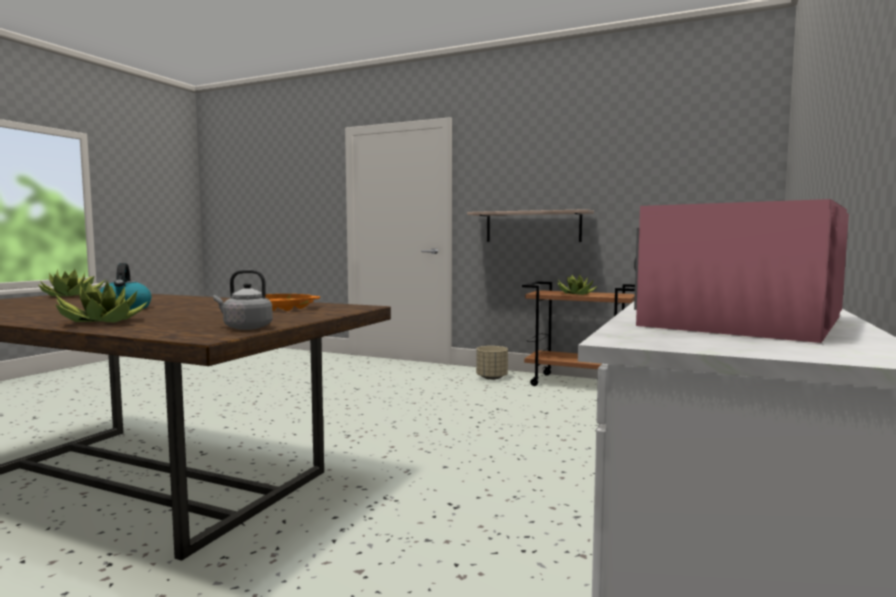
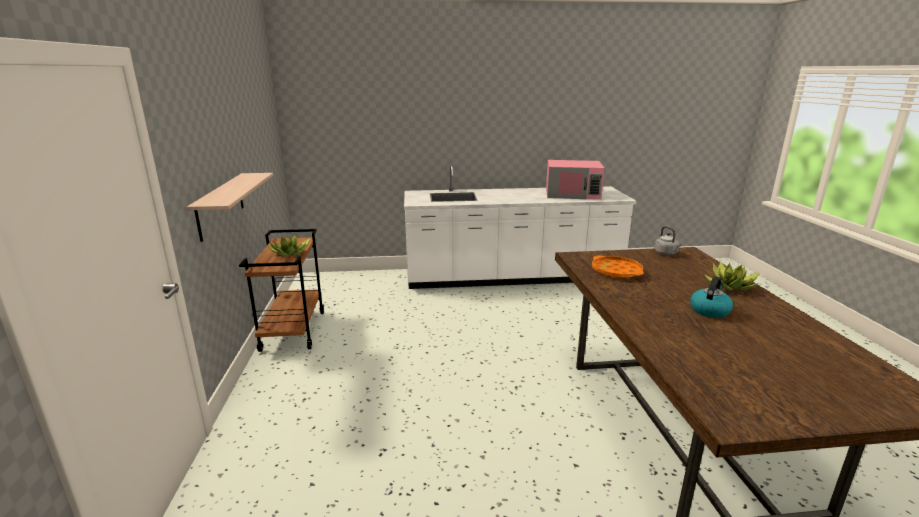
camera: 120 degrees left, 15 degrees up
(71, 295) = (759, 405): potted plant -> none
(491, 378) = (285, 377): beige planter -> none

